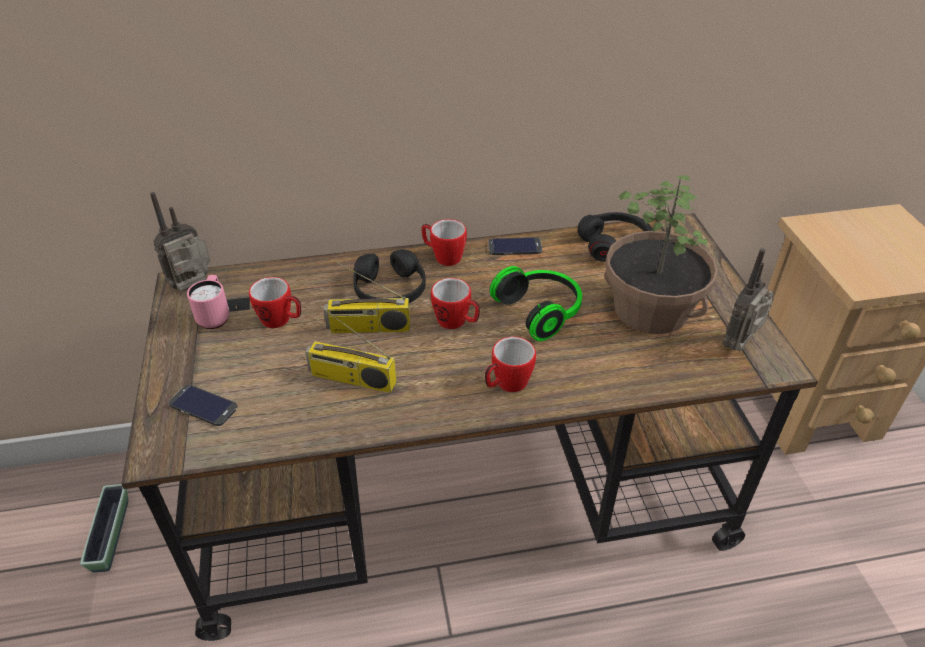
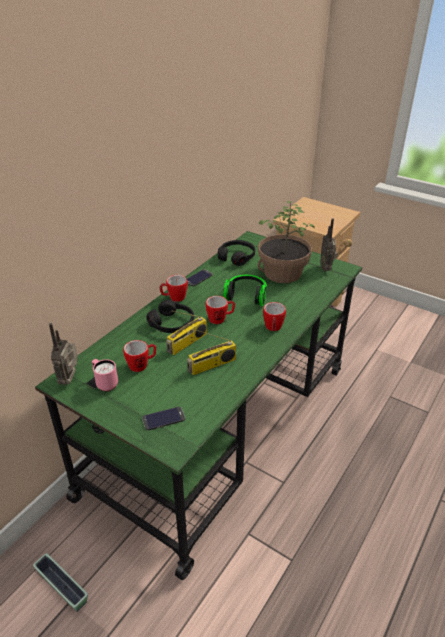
camera: 45 degrees left, 5 degrees down
(461, 495) = (221, 428): brown desk -> green desk

